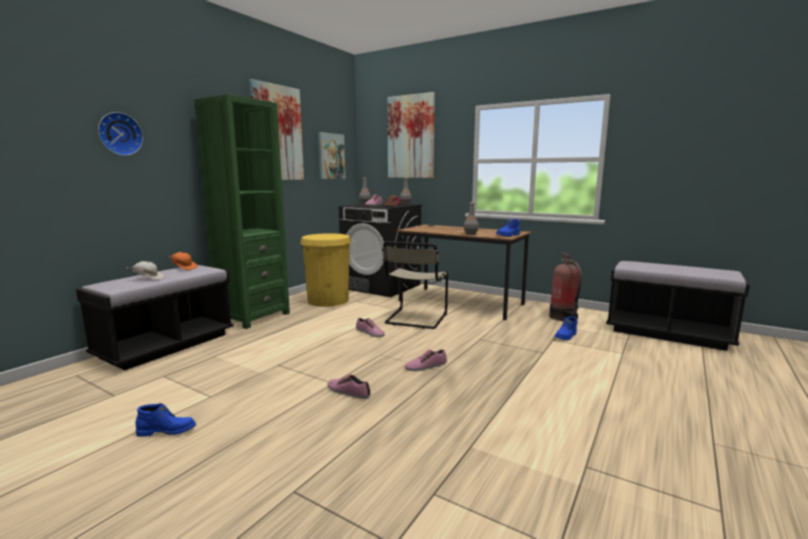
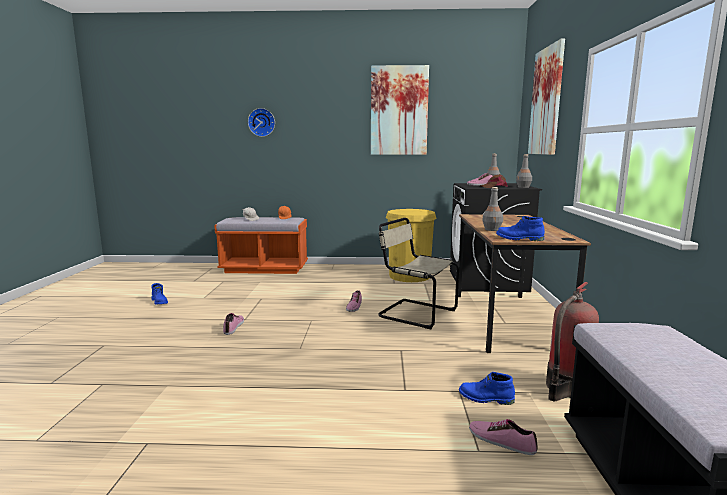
camera: 60 degrees right, 0 degrees up
(166, 345) = (264, 269): black bench -> orange bench
(253, 317) = (338, 269): green bookcase -> none
(331, 156) = (472, 130): picture -> none
(415, 319) = (414, 313): beige chair -> beige chair turned 45 degrees clockwise
(426, 366) = (304, 341): shoe -> shoe (501, 441)

